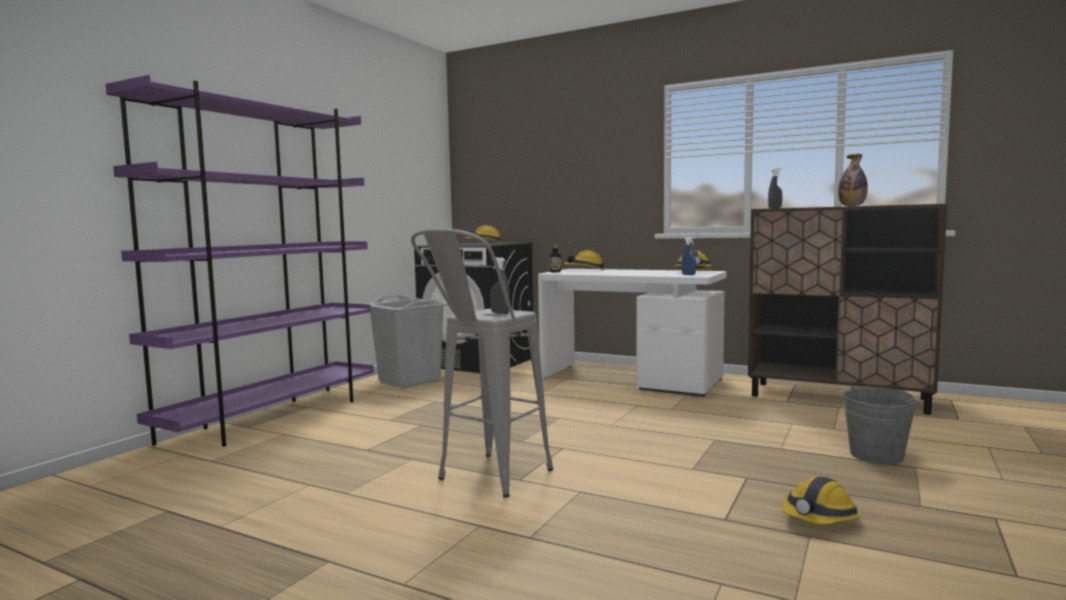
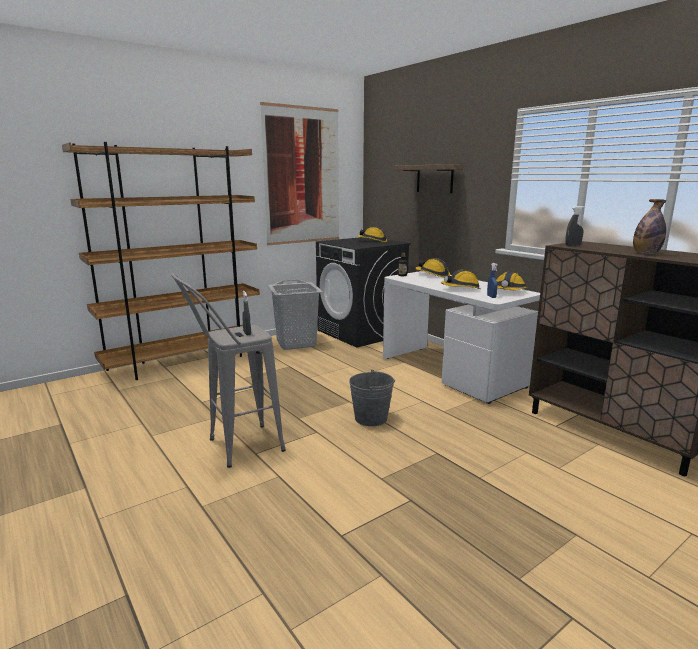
camera: 25 degrees right, 10 degrees up
(273, 417) = (185, 361): purple bookcase -> brown bookcase
(392, 163) = (302, 176): none -> picture
(561, 165) = (434, 179): none -> shelf
(819, 518) = (412, 560): hard hat -> hard hat (461, 289)
(876, 455) = (556, 510): grey bucket -> grey bucket (371, 418)

